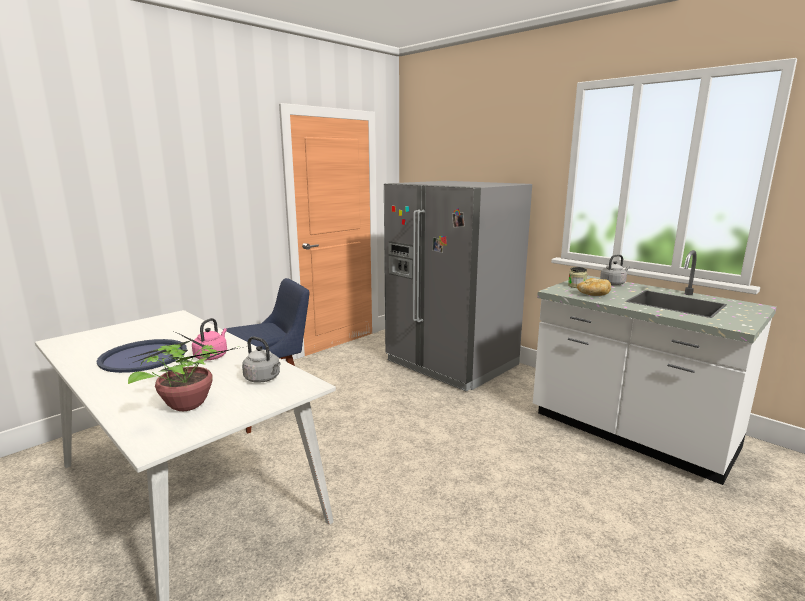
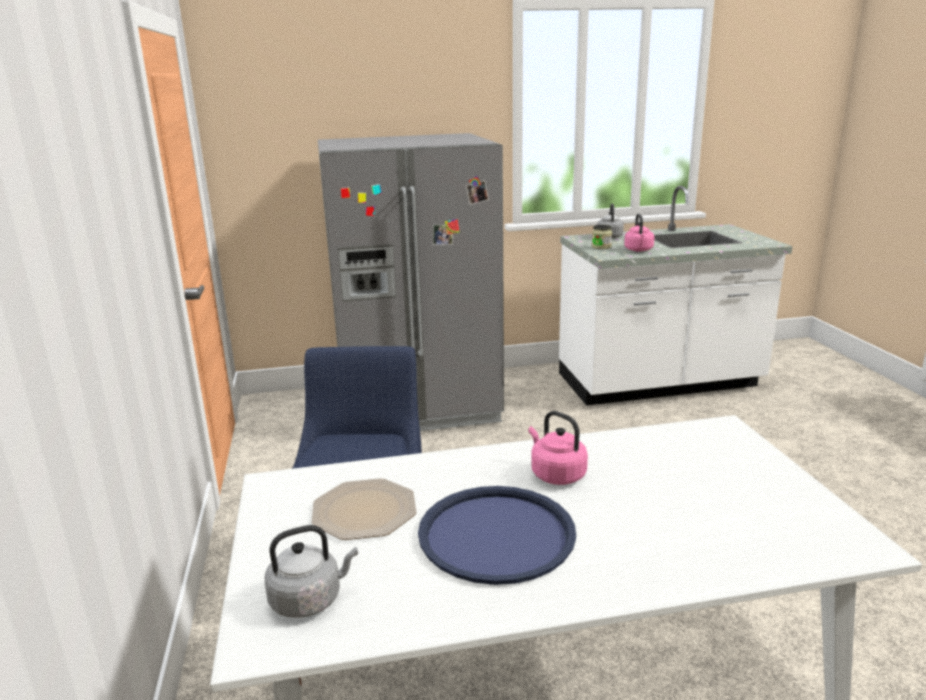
camera: 55 degrees left, 5 degrees up
(158, 332) = (363, 511): none -> plate
(187, 404) = (738, 512): potted plant -> none
(263, 379) = (681, 450): grey kettle -> grey kettle (310, 599)
(593, 295) = (638, 250): bread -> pink kettle

